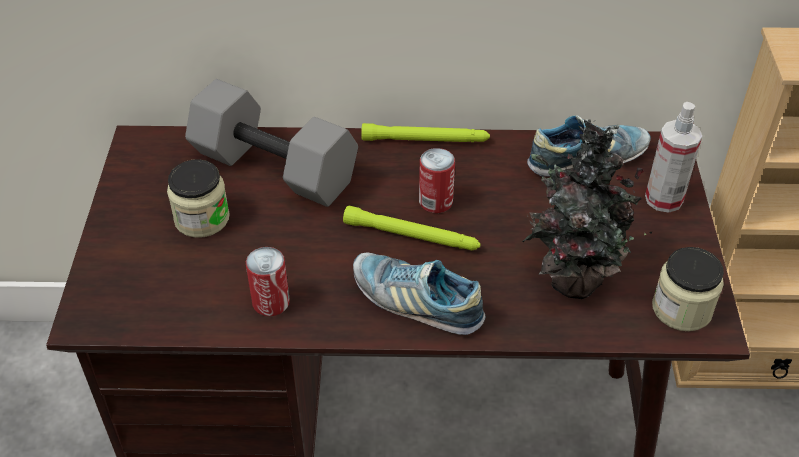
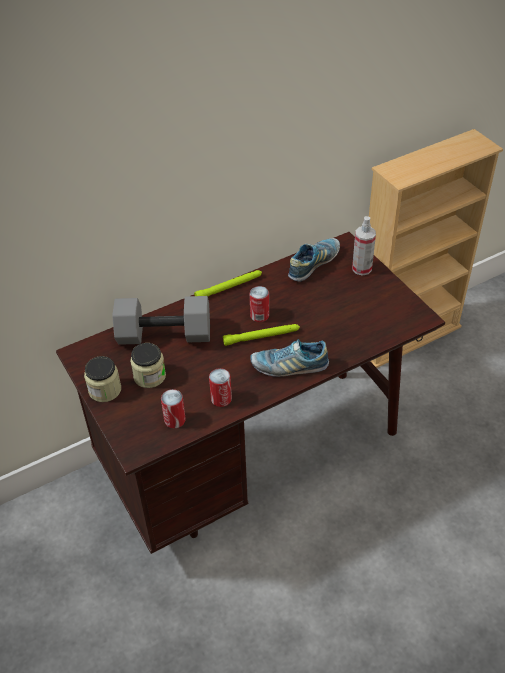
camera: 30 degrees left, 0 degrees up
(179, 301) = (175, 420): none -> can
(569, 279) = (348, 324): potted plant -> none
(681, 309) = (405, 315): jar -> jar (105, 390)

